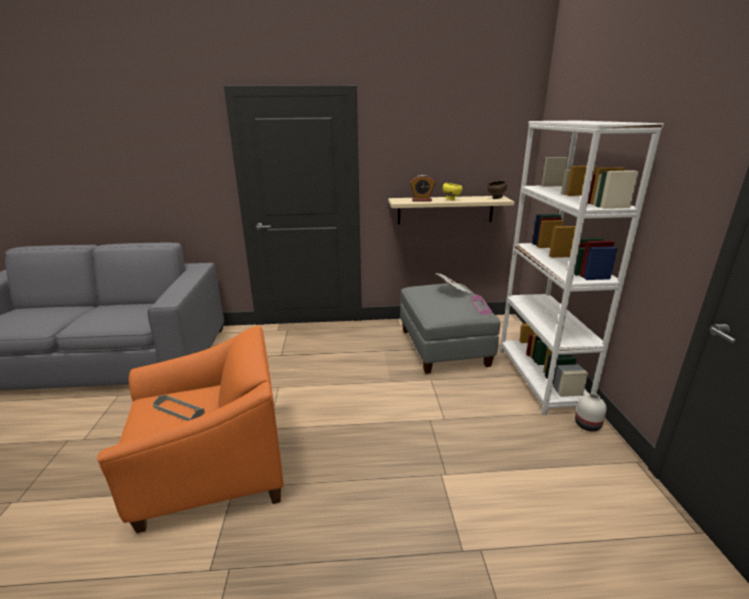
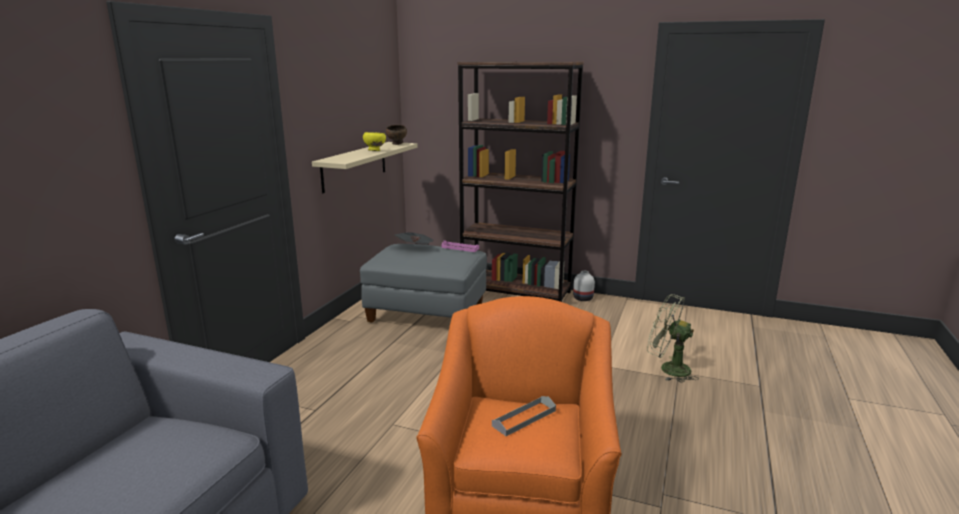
camera: 65 degrees left, 5 degrees down
(421, 200) = (353, 156): alarm clock -> none
(480, 537) = (668, 369): none -> green fan
(541, 378) = (516, 292): white bookcase -> brown bookcase

